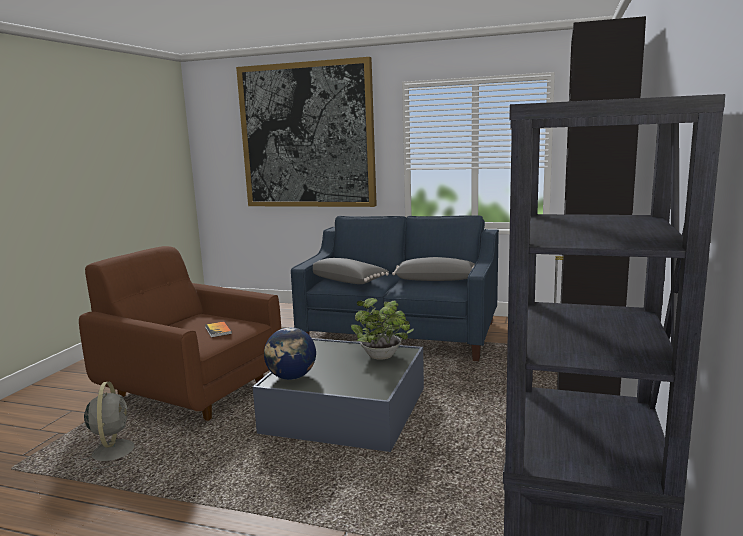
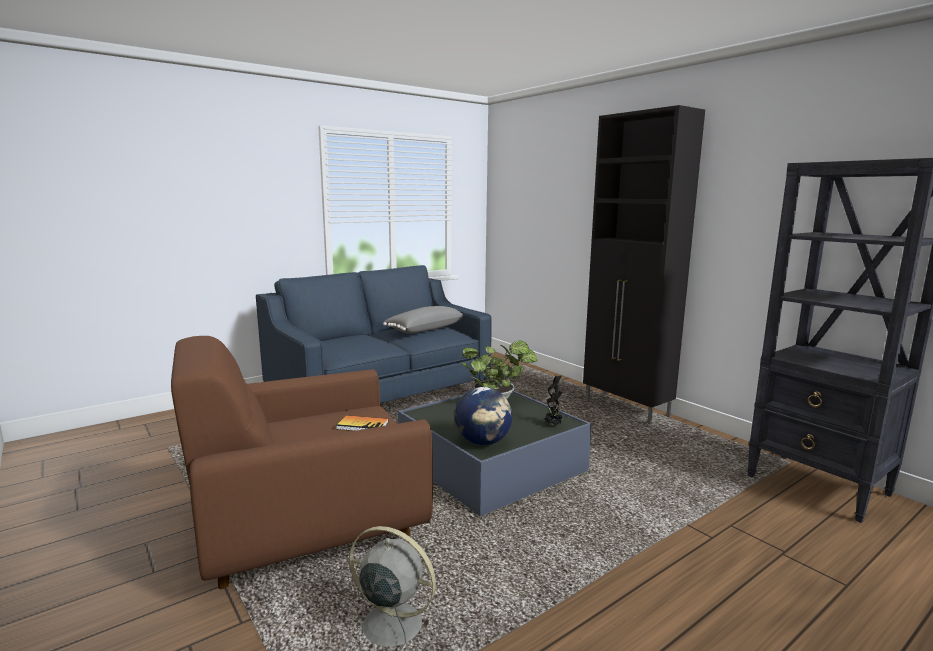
camera: 55 degrees left, 0 degrees up
(307, 136) = (197, 179): picture -> none
(348, 281) = (353, 347): grey pillow -> none
(364, 389) = (554, 425): none -> potted plant

